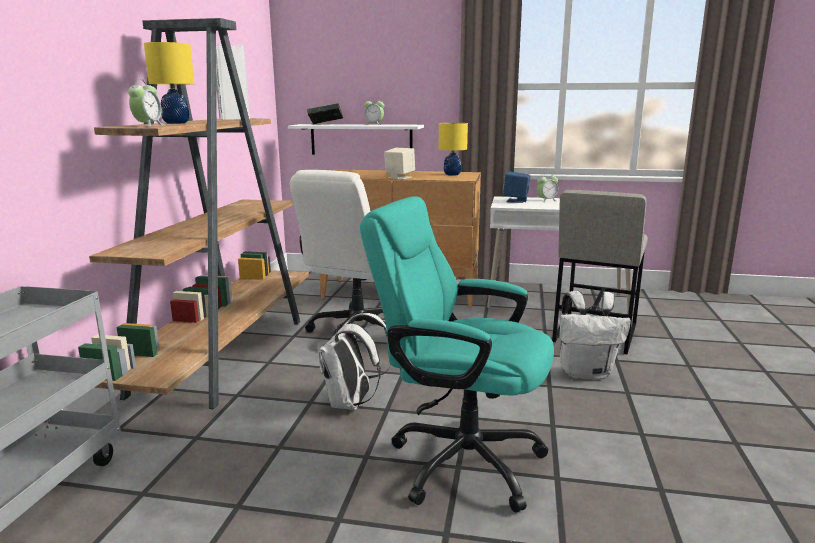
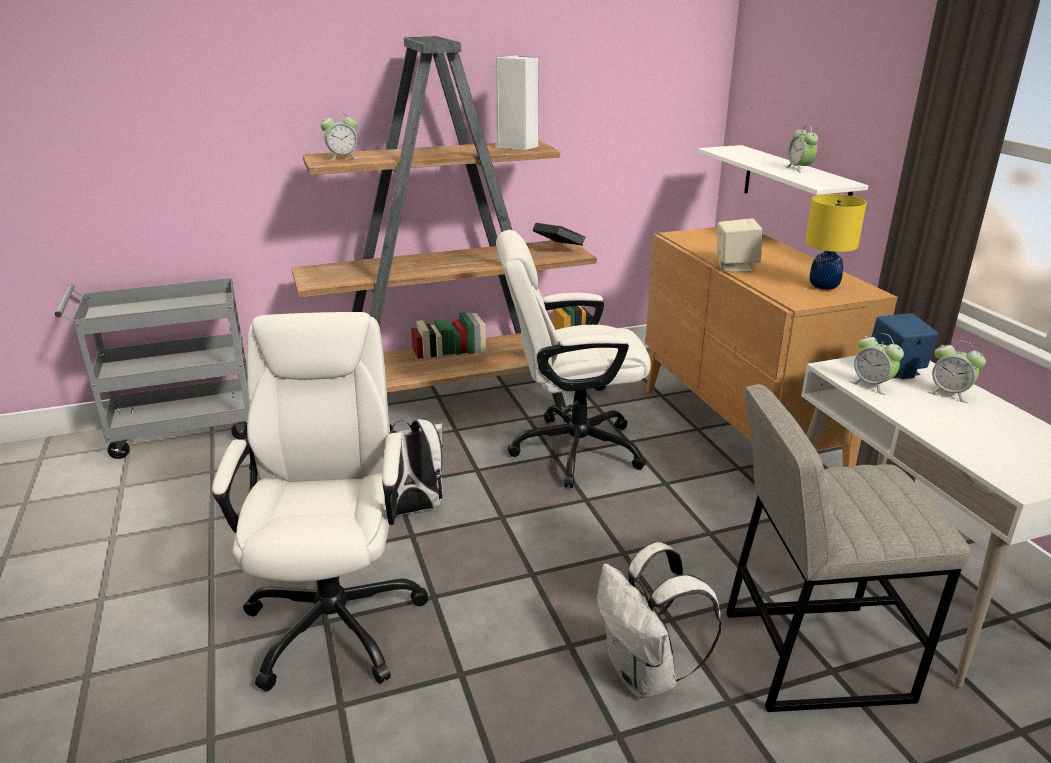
camera: 60 degrees right, 10 degrees up
(176, 123) = (391, 155): yellow table lamp -> none
(325, 124) = (744, 155): book -> book (558, 249)
(458, 462) = (335, 618): turquoise office chair -> white office chair
(526, 205) = (872, 385): none -> alarm clock

